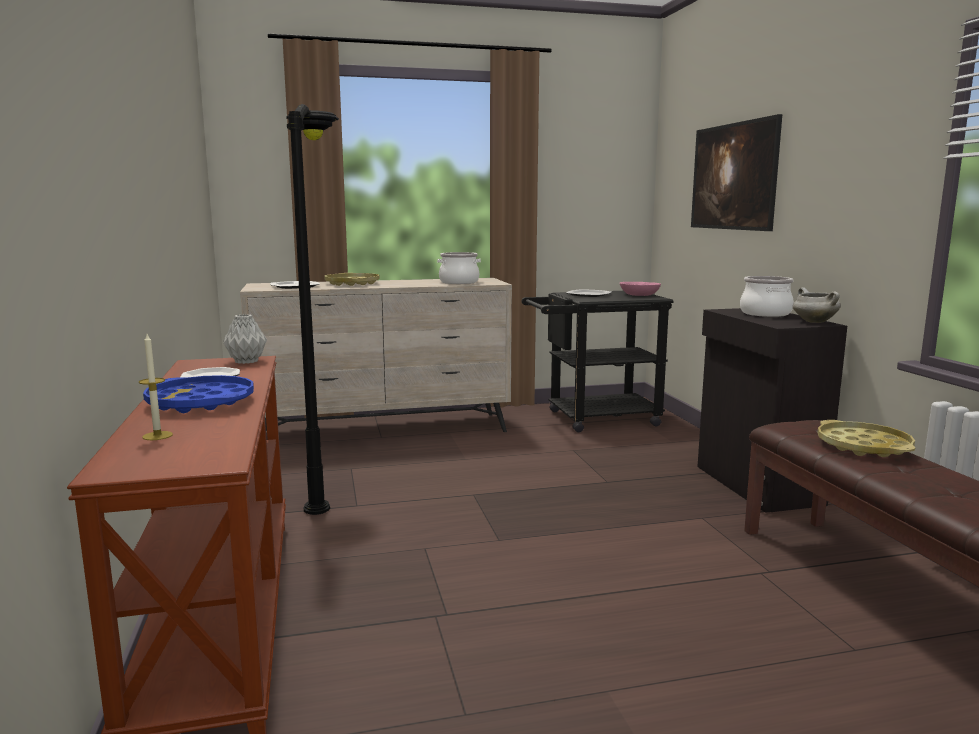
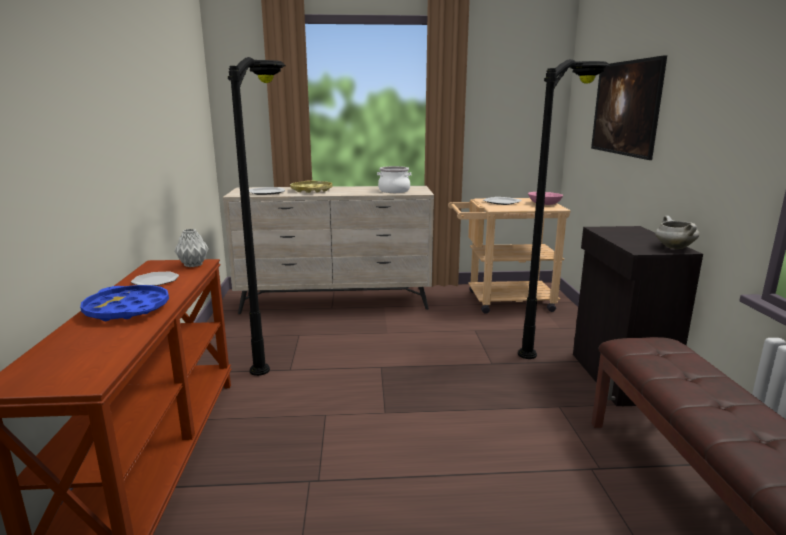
camera: 10 degrees right, 5 degrees up
(157, 436) = (68, 346): candle -> none
(593, 419) = (502, 301): black cart -> beige cart
(666, 450) = (552, 336): none -> black floor lamp
(766, 313) = (635, 234): cooking pot -> none
(863, 446) = (693, 373): yellow tray -> none

